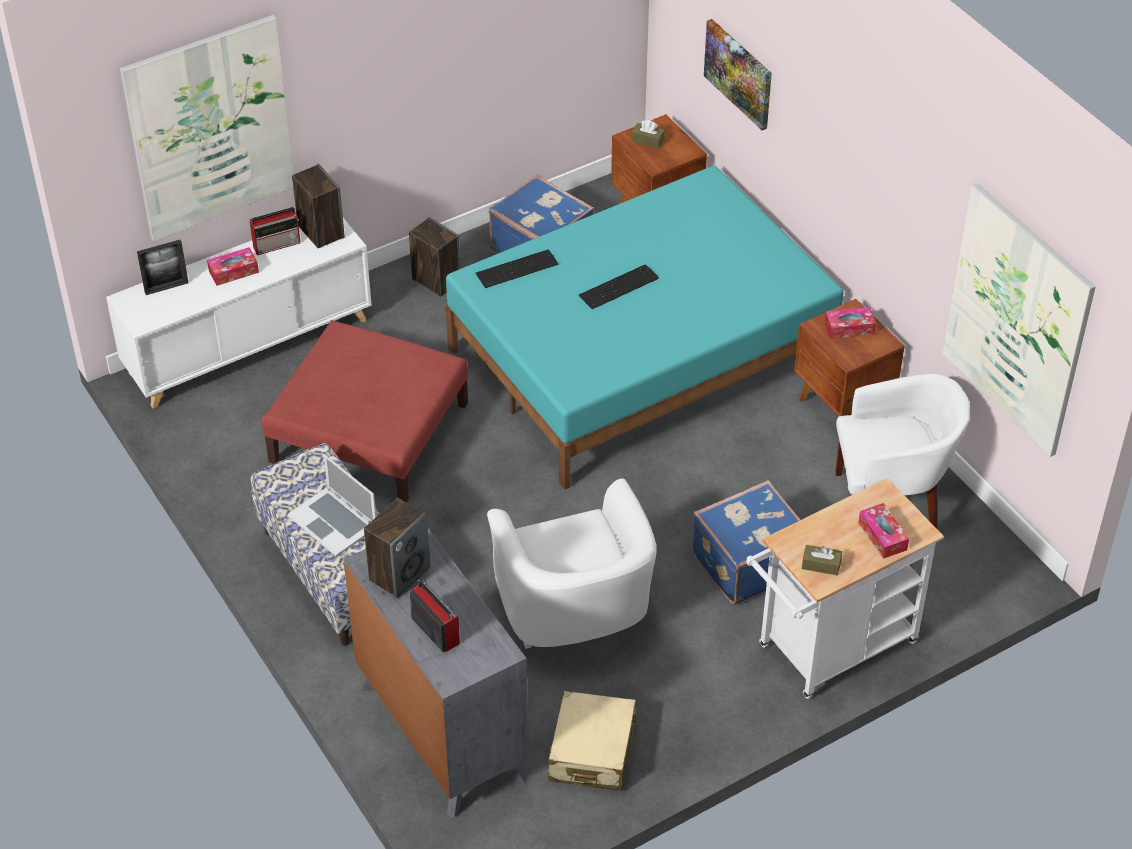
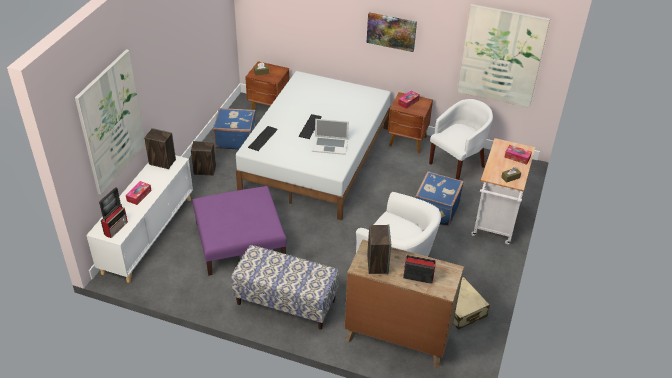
camera: 40 degrees left, 5 degrees down
(277, 244) = (147, 176): radio -> radio (116, 228)
(333, 521) = (289, 273): laptop -> laptop (330, 145)
(368, 433) = (239, 241): red ottoman -> purple ottoman
(441, 732) = (397, 338): grey dresser -> brown dresser
(642, 356) = (317, 159): turquoise bed -> white bed
(739, 73) = (304, 20): picture -> picture (391, 31)

